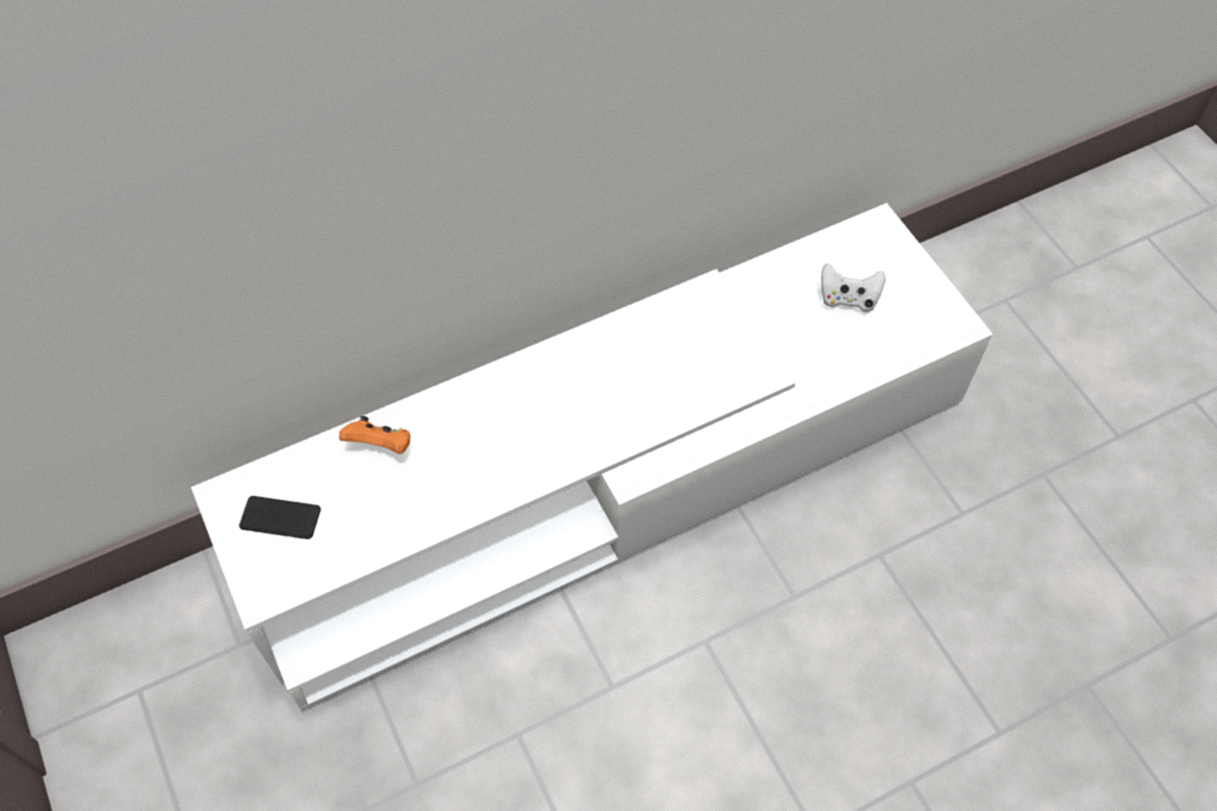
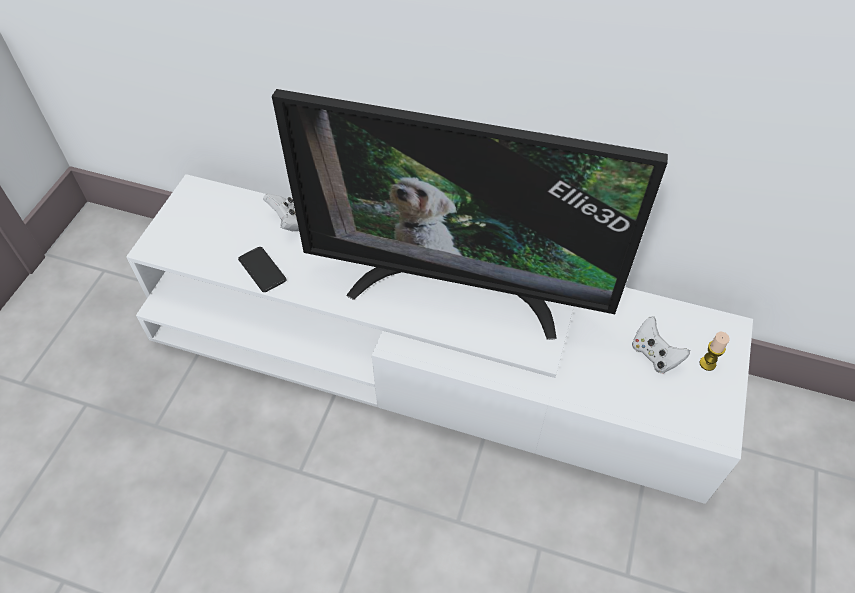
camera: 45 degrees right, 5 degrees down
(280, 518) = (202, 219): phone -> phone (262, 270)
(381, 445) = (288, 222): orange game controller -> white game controller
(626, 373) = (458, 287): none -> television
(893, 272) = (707, 363): none -> candle

